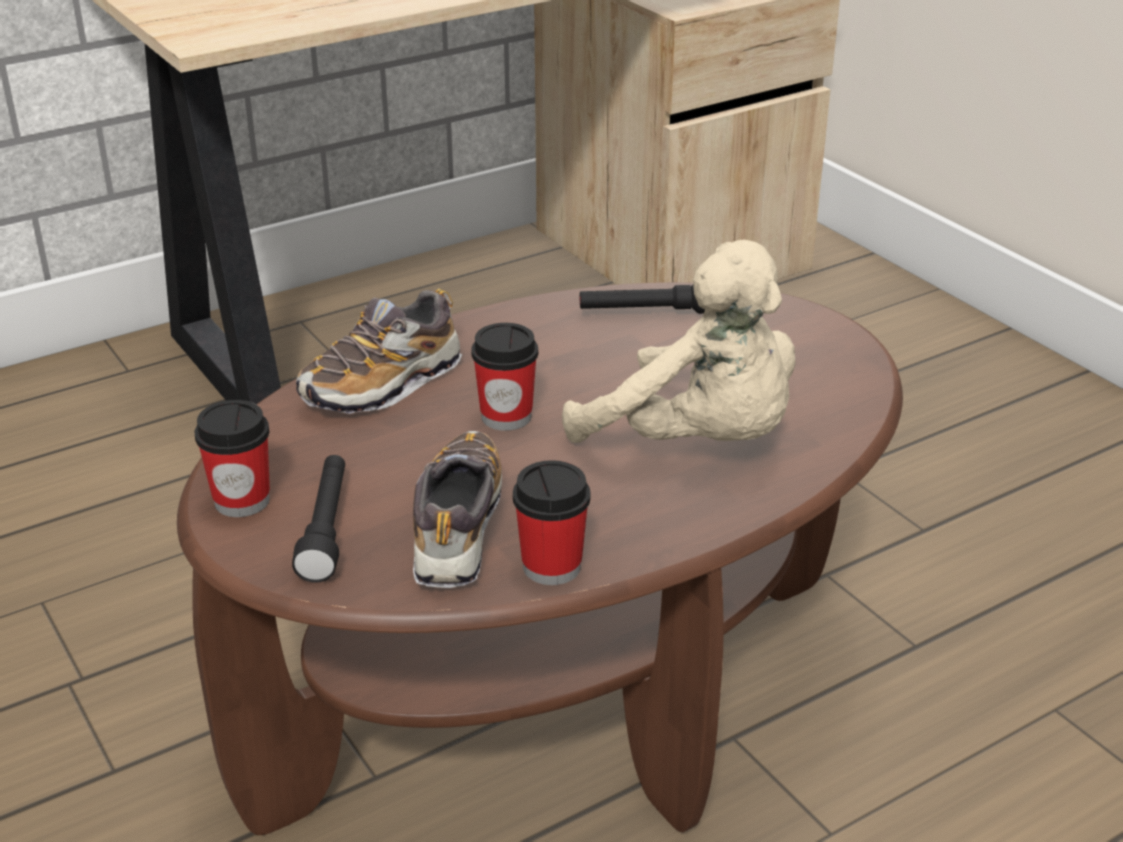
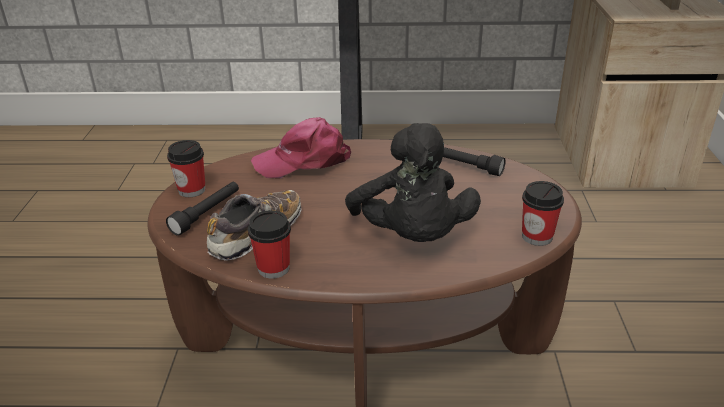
camera: 35 degrees right, 0 degrees up
(383, 385) = (304, 160): shoe -> pink cap
(506, 416) = (338, 192): cup -> cup (537, 236)
(697, 442) = (412, 236): beige plush toy -> black plush toy

